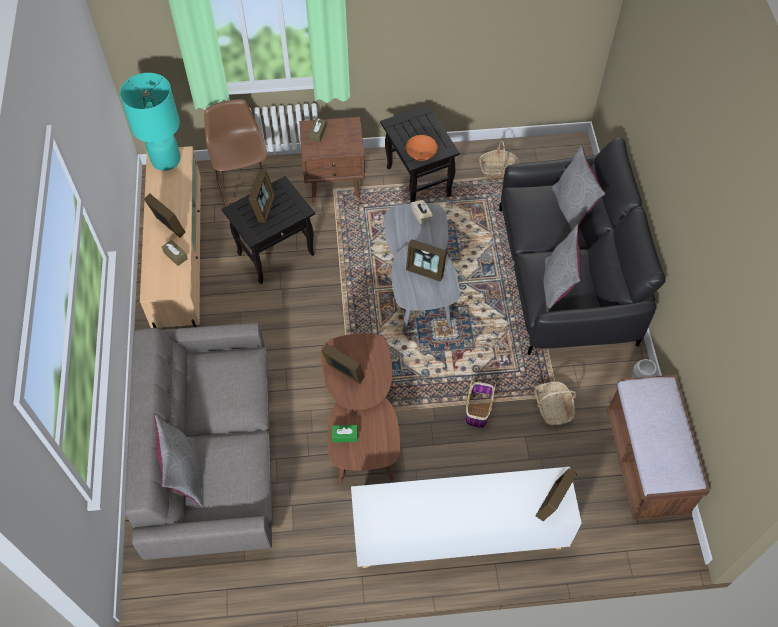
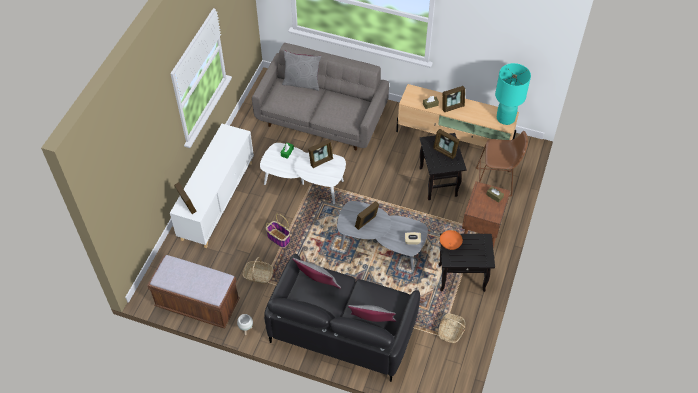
camera: 115 degrees right, 5 degrees down
(361, 422) = (304, 183): brown coffee table -> white coffee table

